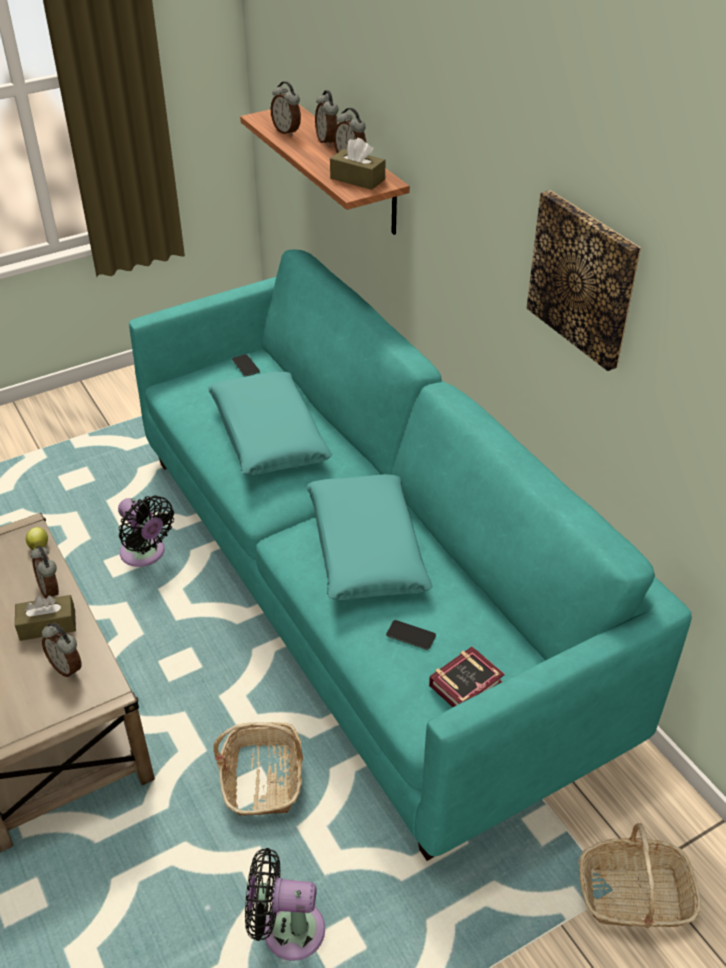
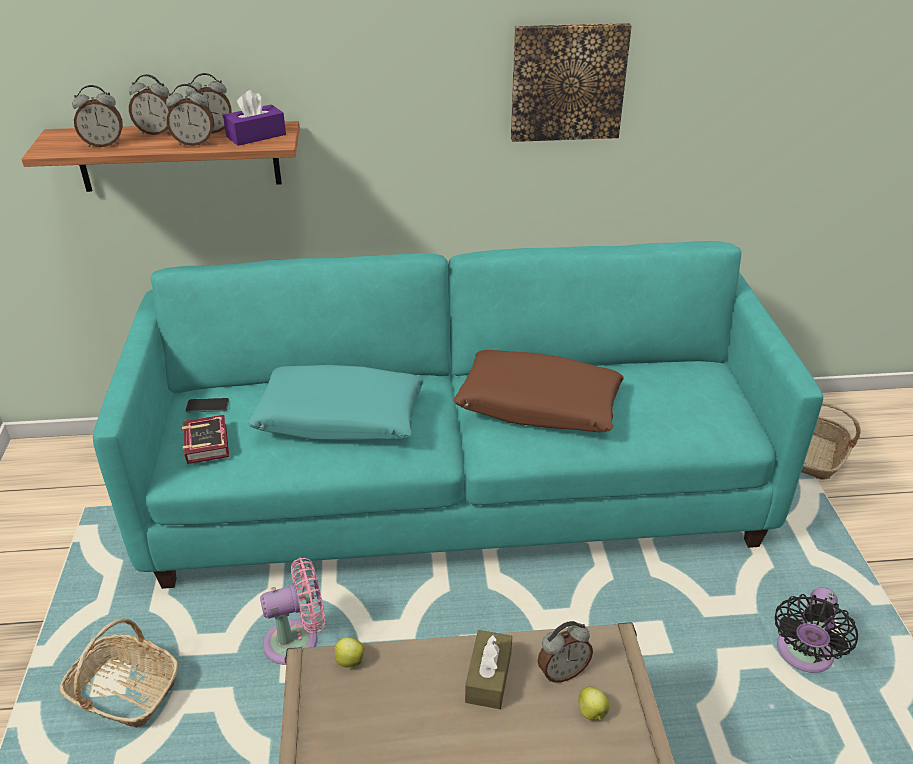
camera: 65 degrees left, 5 degrees down
(31, 696) = (592, 713): none -> apple
(51, 590) = (433, 663): alarm clock -> alarm clock (194, 143)
(145, 555) = (297, 641): black fan -> pink fan
(263, 778) = (643, 626): basket -> basket (124, 692)
(357, 179) = (256, 136): brown tissue box -> purple tissue box
(365, 549) = (538, 405): turquoise pillow -> brown pillow
(411, 635) = (655, 410): phone -> none
(469, 684) = (717, 398): book -> book (208, 442)

